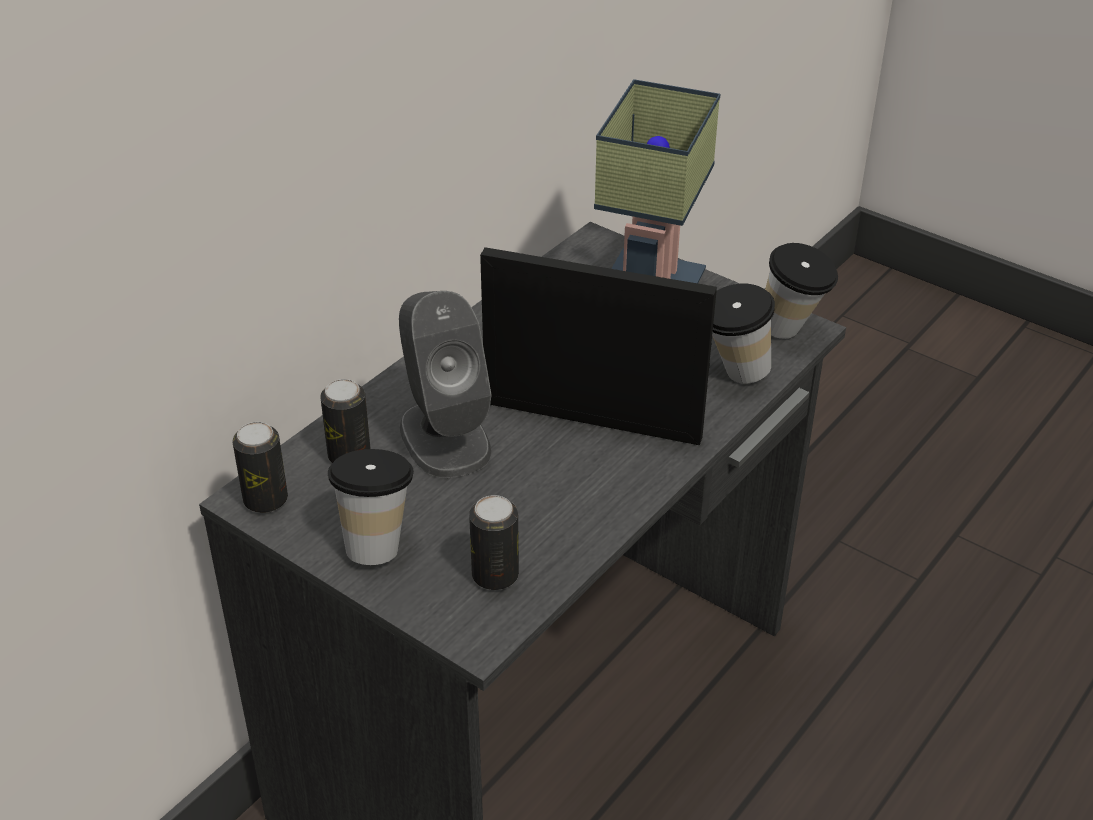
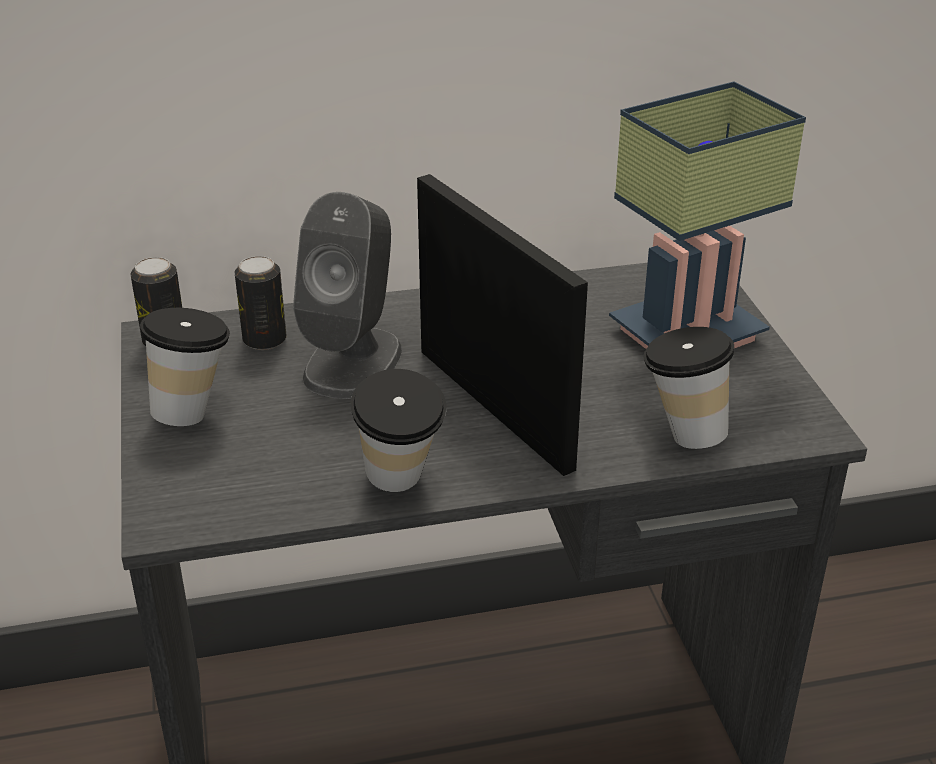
camera: 40 degrees right, 5 degrees down
(495, 575) = (242, 484): can -> none
(792, 332) = (797, 426): cup -> cup (400, 487)

